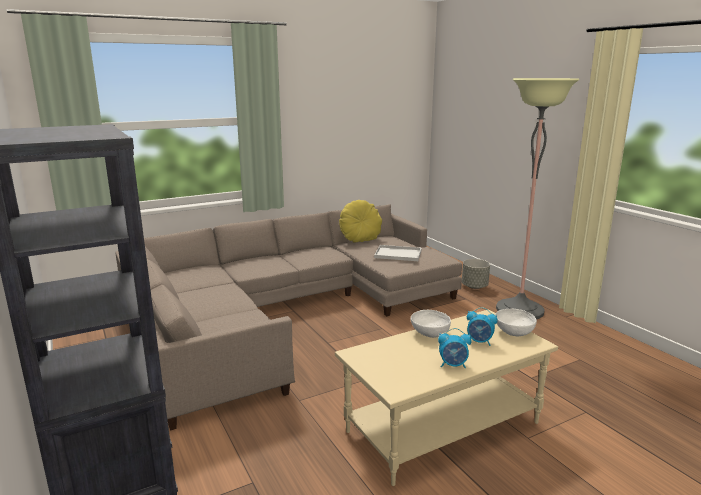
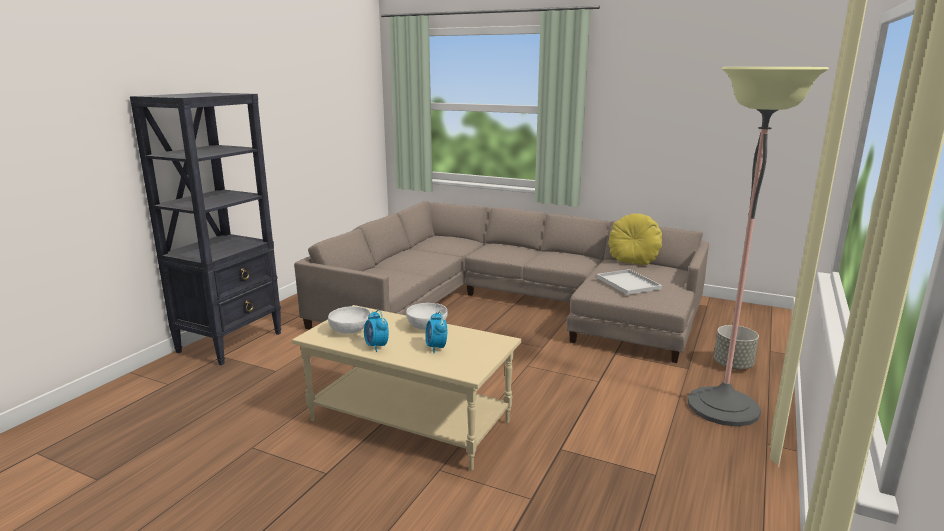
camera: 55 degrees right, 0 degrees up
(513, 332) = (480, 358): white bowl -> white bowl (351, 330)

